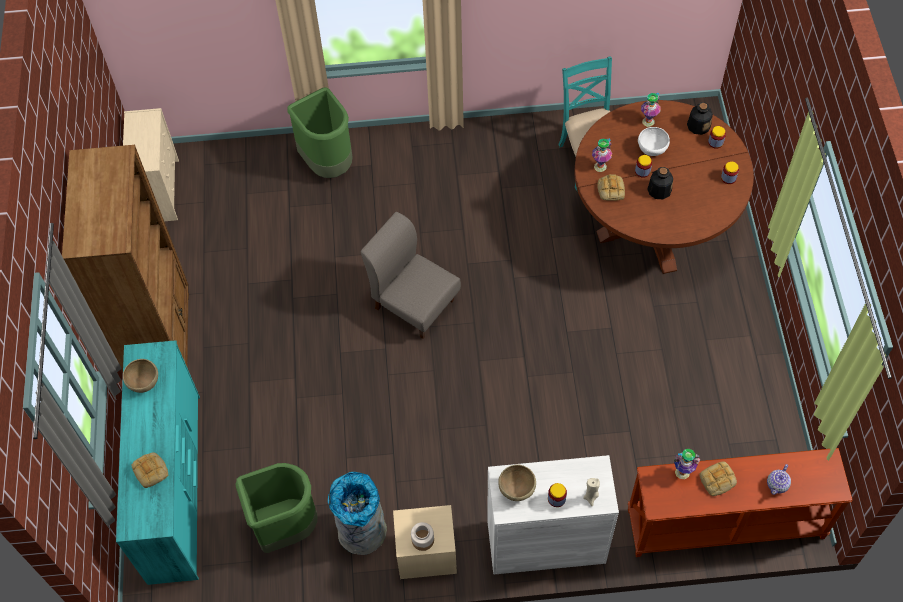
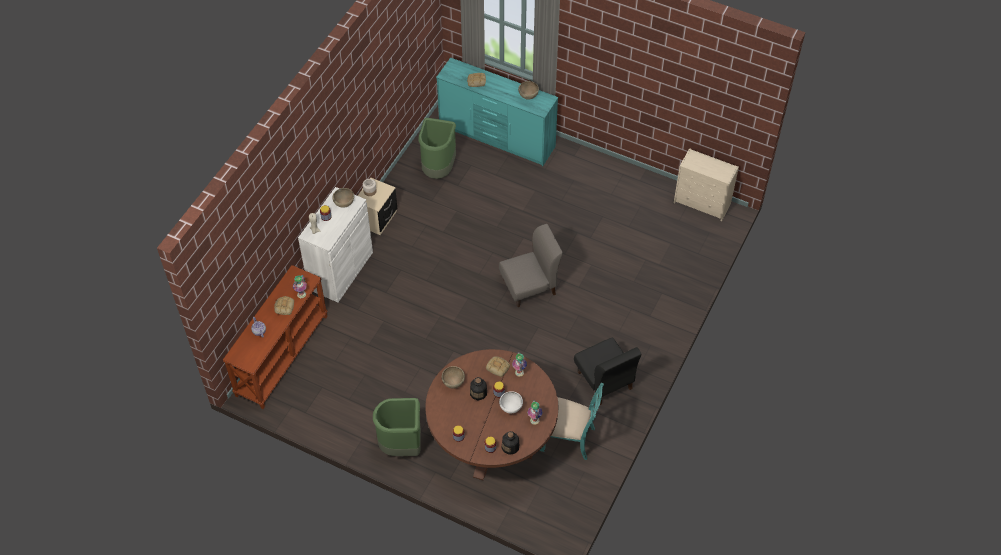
camera: 120 degrees right, 5 degrees down
(163, 340) = (591, 165): brown bookcase -> none
(328, 164) = (666, 294): green trash can -> green trash can (402, 446)
(362, 531) = (411, 198): grey trash can -> none
(492, 164) = (604, 381): none -> black chair
(667, 221) = (453, 383): none -> brown bowl

